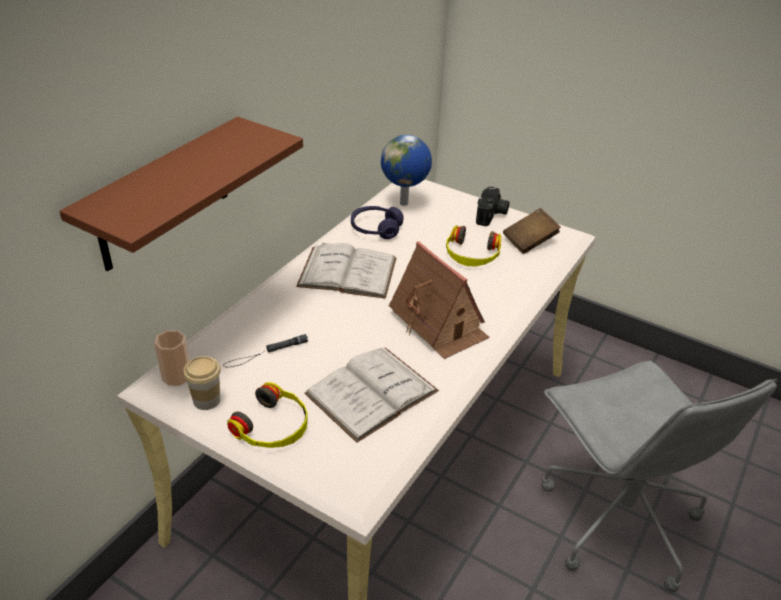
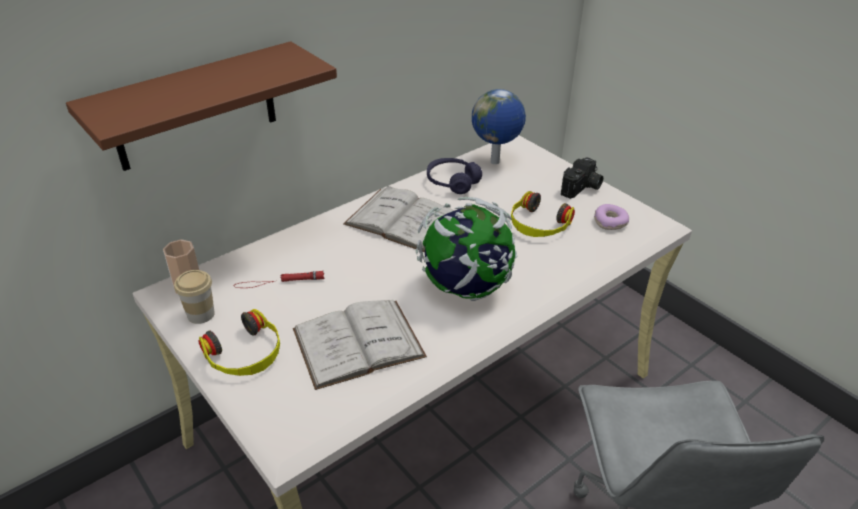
camera: 20 degrees right, 0 degrees up
(266, 353) = (279, 282): black flashlight -> red flashlight
(439, 323) = (465, 288): toy house -> globe
(530, 241) = (610, 222): brown book -> donut

